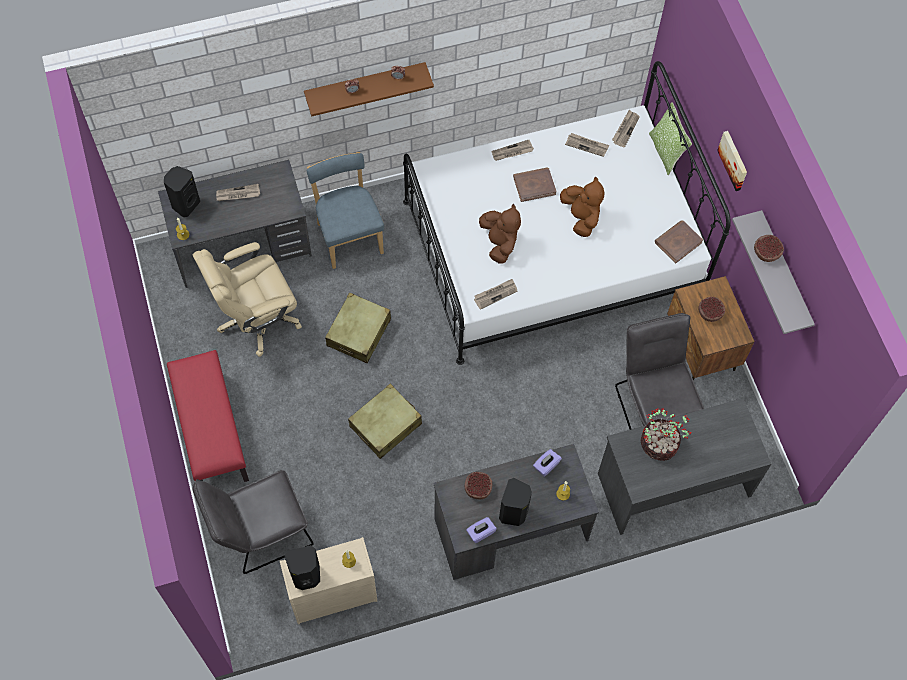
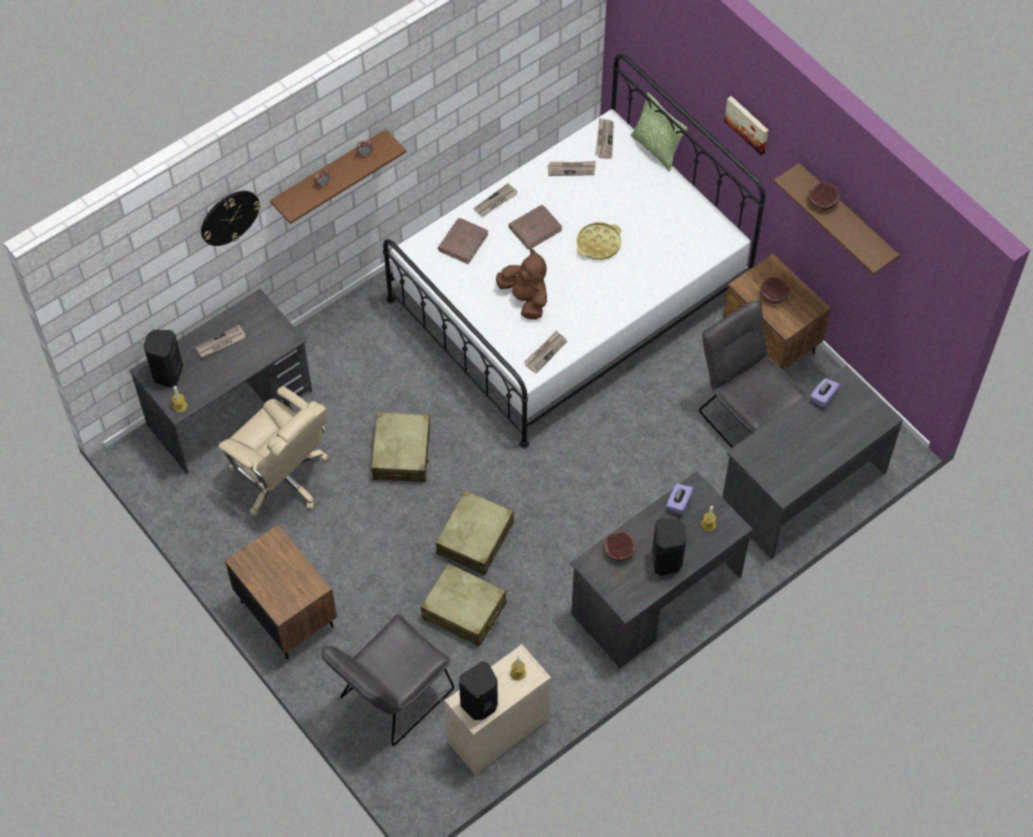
camera: 20 degrees left, 5 degrees down
(211, 431) = (287, 613): red bench -> brown nightstand
(257, 318) = (282, 478): beige office chair -> beige office chair turned 90 degrees counterclockwise
(262, 94) = (229, 217): none -> wall clock
(349, 235) = (343, 356): blue chair -> none
(350, 483) = (464, 611): none -> beige suitcase
(480, 532) = (642, 593): purple tissue box -> purple tissue box (823, 397)
(581, 217) = (598, 244): brown plush toy -> yellow tray
(660, 444) = (784, 440): potted plant -> none
(678, 242) = (710, 236): brown book -> brown book (463, 242)
(784, 274) = (846, 218): grey shelf -> brown shelf

